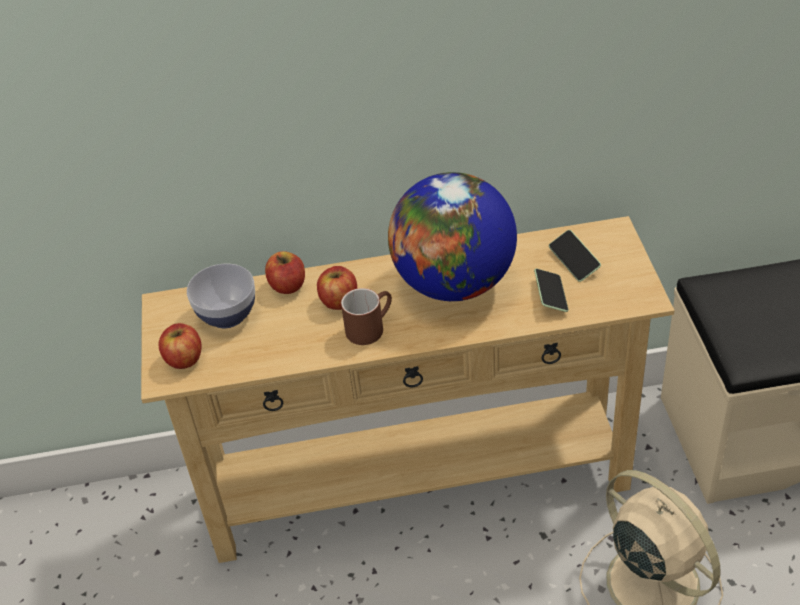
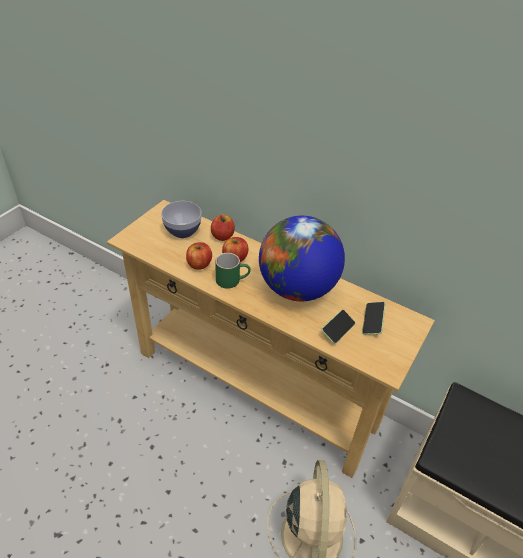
camera: 35 degrees right, 0 degrees up
(184, 359) = (142, 237): apple -> apple (199, 264)
(370, 327) = (232, 280): brown mug -> green mug

